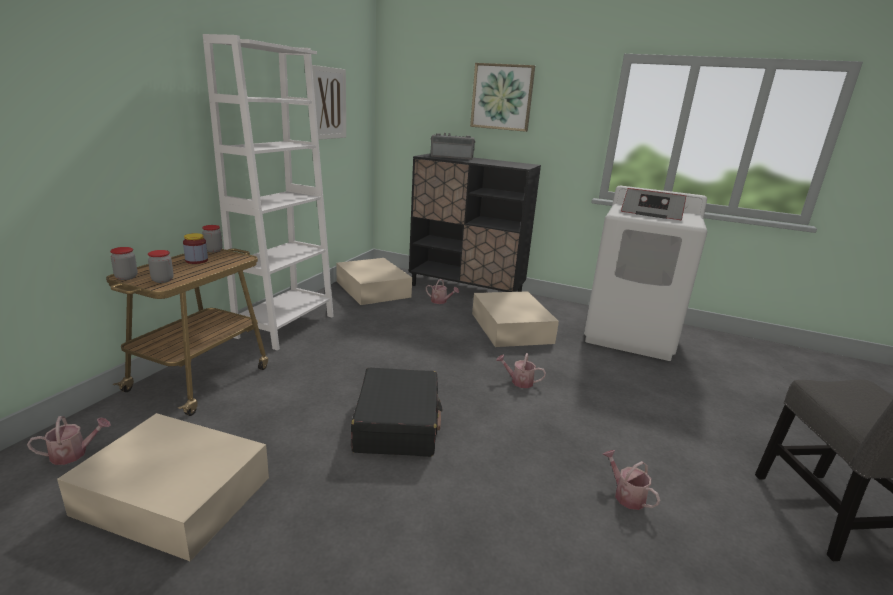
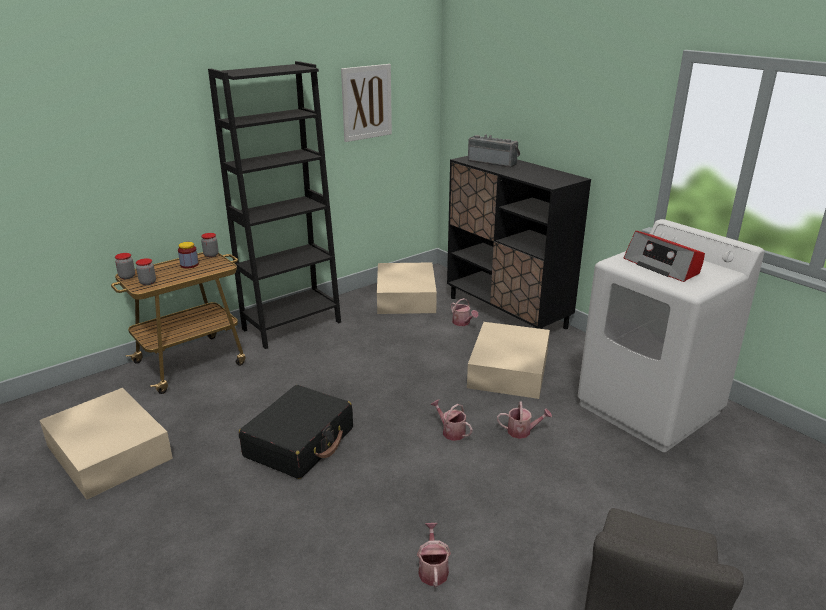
camera: 30 degrees right, 5 degrees up
(74, 454) = (77, 404): watering can -> watering can (522, 431)
(286, 326) = (292, 326): white bookcase -> black bookcase
(502, 97) = (554, 94): picture -> none

